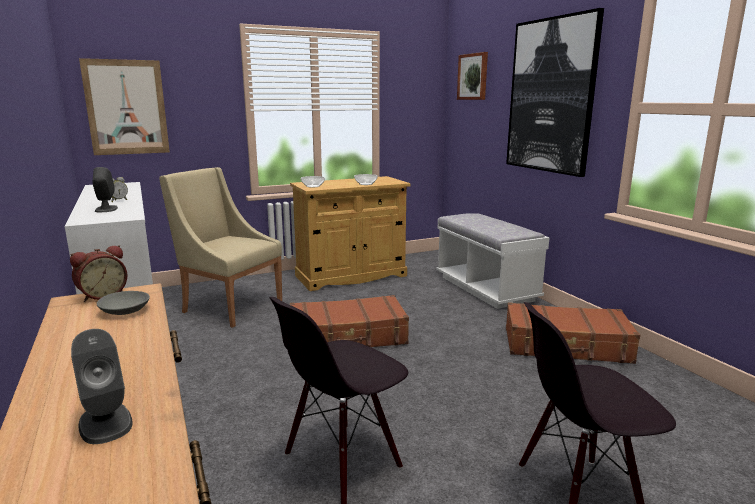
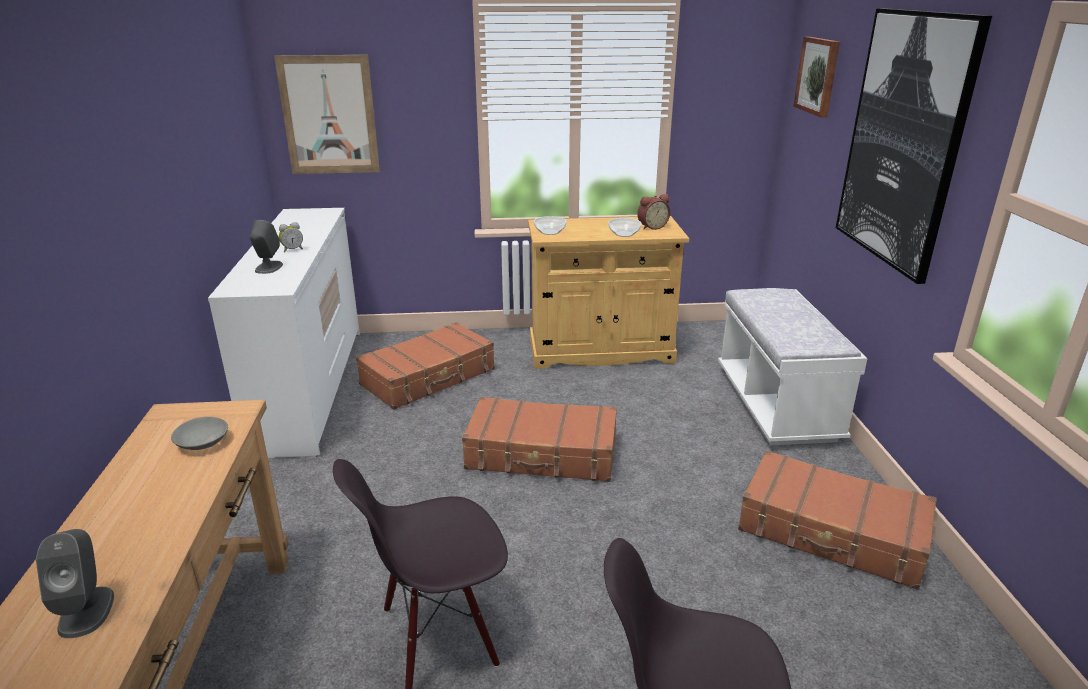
camera: 20 degrees right, 10 degrees up
(102, 295) = (198, 411): alarm clock -> alarm clock (651, 227)
(229, 306) = (429, 377): beige armchair -> brown suitcase

